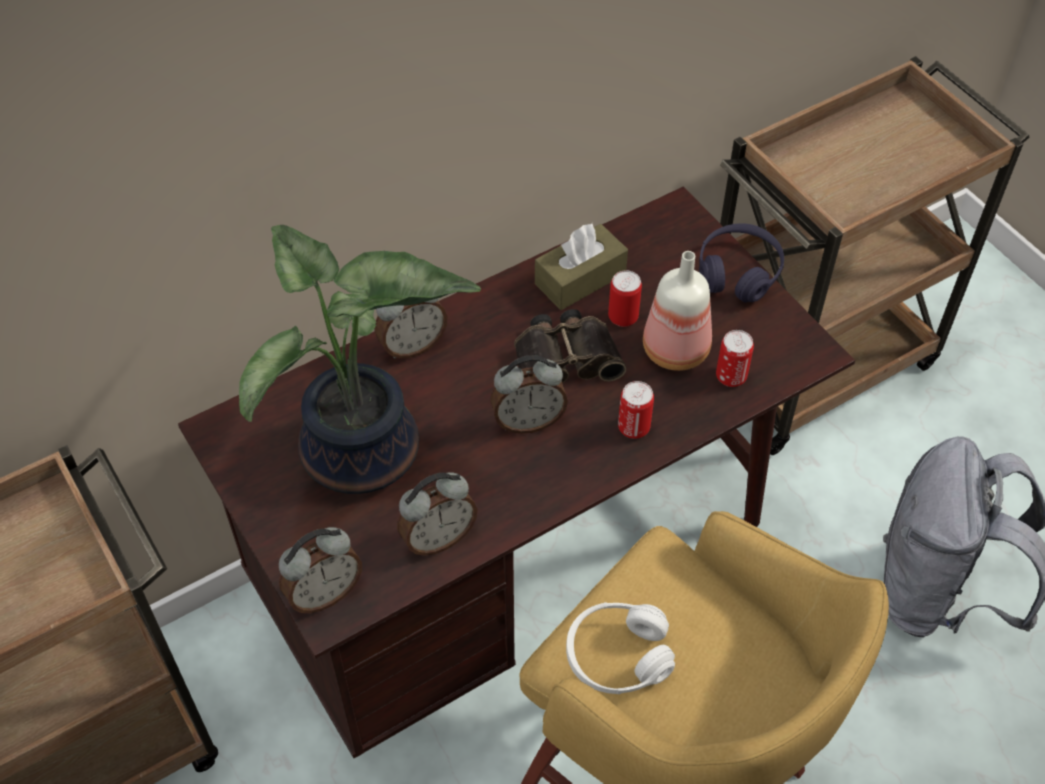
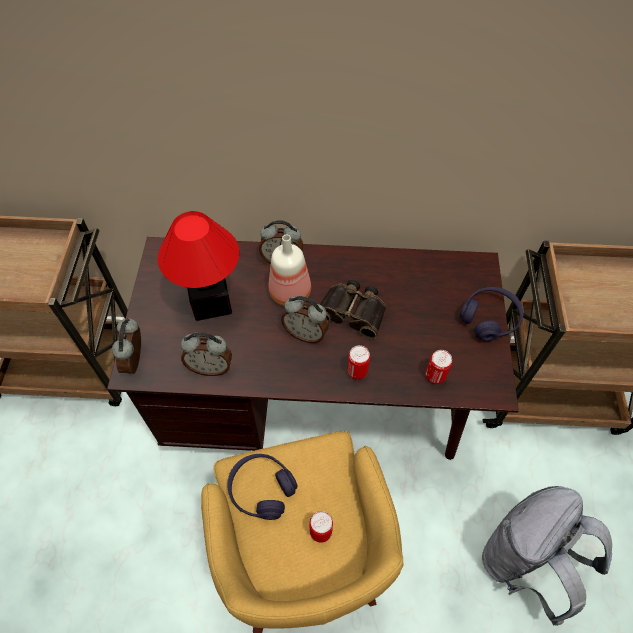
camera: 35 degrees right, 5 degrees up
(324, 593) = (136, 360): alarm clock -> alarm clock turned 90 degrees clockwise
(363, 458) = (211, 303): potted plant -> table lamp
(580, 278) = (397, 273): brown tissue box -> none
(618, 656) = (261, 489): white headphones -> purple headphones
(623, 317) = (402, 307): can -> can (320, 531)
(676, 348) = (417, 341): bottle -> bottle (291, 292)

